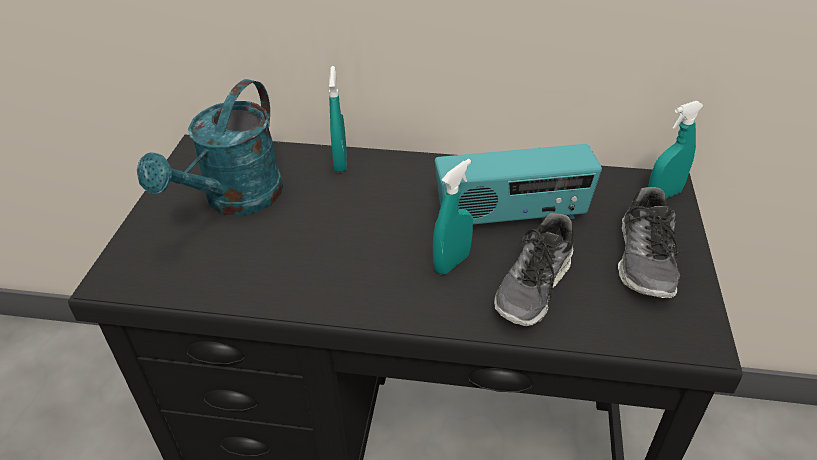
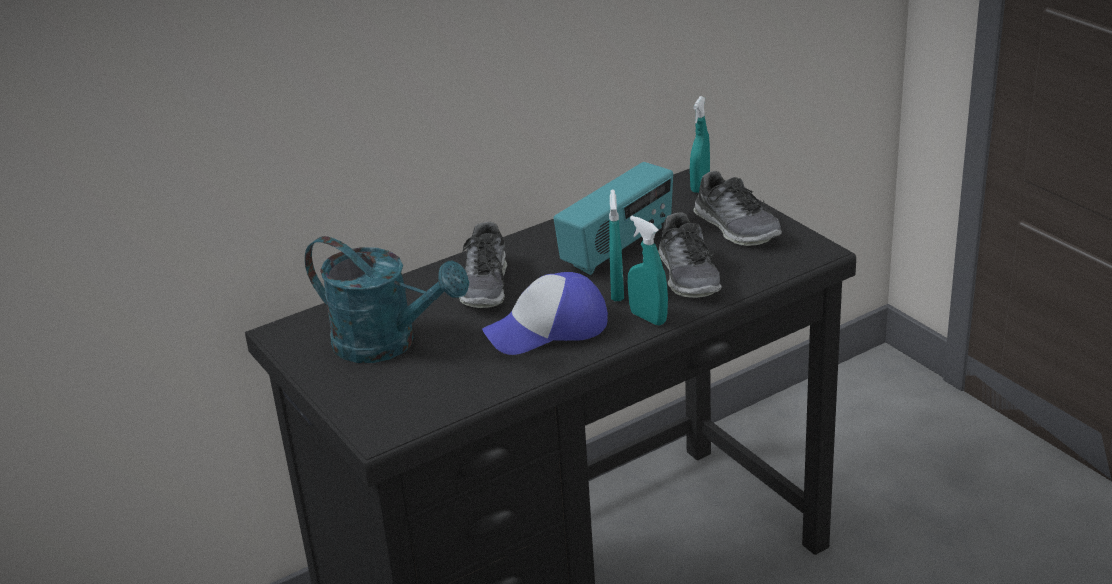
camera: 40 degrees left, 10 degrees down
(235, 201) = (388, 344): turquoise watering can -> turquoise watering can turned 45 degrees counterclockwise
(340, 162) = (432, 280): turquoise spray bottle -> turquoise spray bottle (648, 318)
(350, 264) = (548, 329): none -> cap
(367, 190) = (486, 285): none -> shoe

